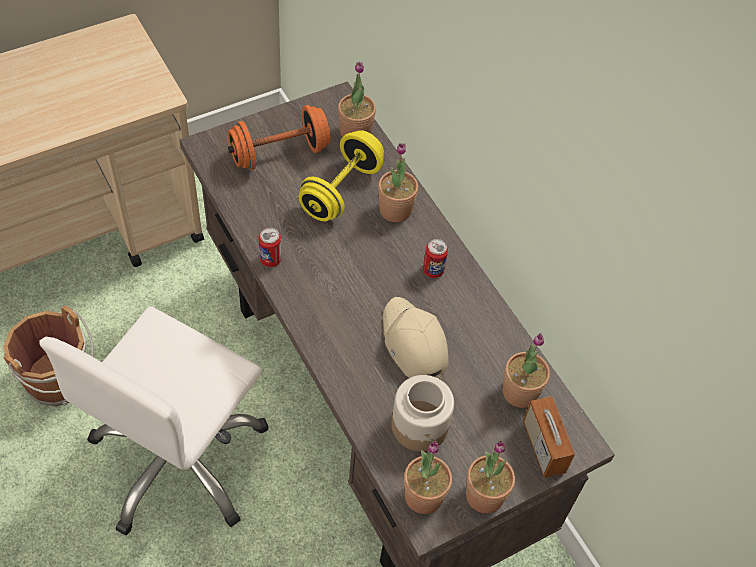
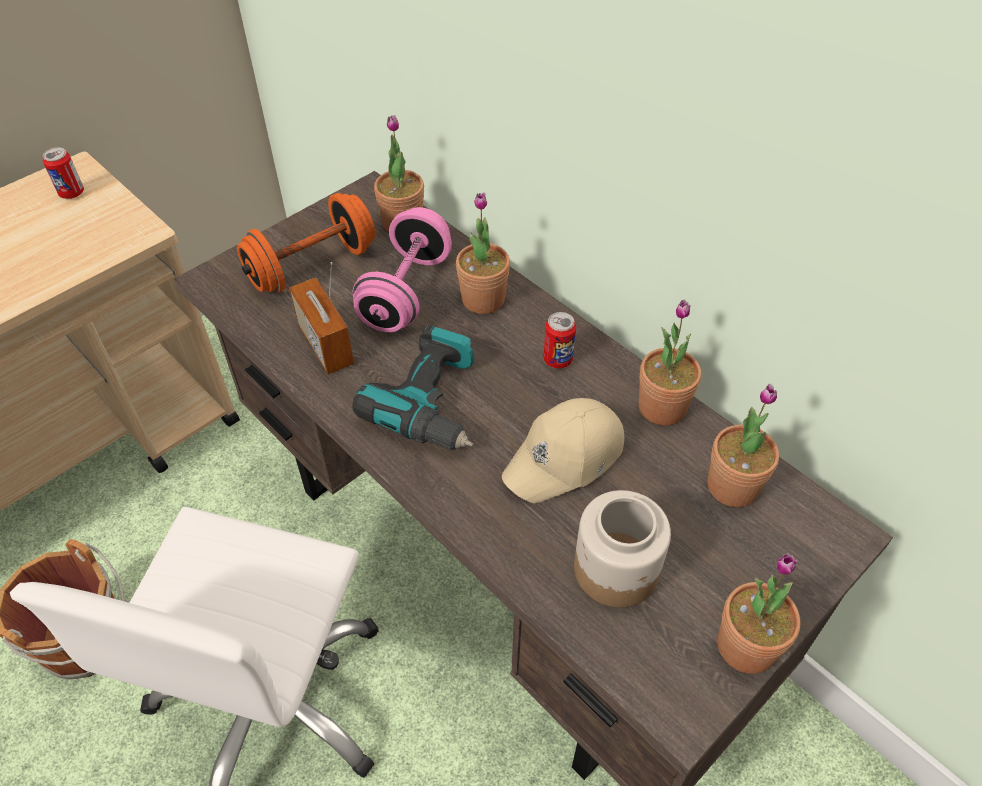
camera: 10 degrees left, 5 degrees down
(270, 259) = (336, 397): can -> can (72, 193)
(336, 280) = (433, 402): none -> power drill
(341, 191) = (406, 292): yellow dumbbell -> pink dumbbell
(413, 343) = (565, 458): beige cap -> beige cap turned 90 degrees counterclockwise
(423, 496) = (660, 672): potted plant -> potted plant (662, 407)
(543, 447) = (795, 553): radio -> radio (325, 345)

